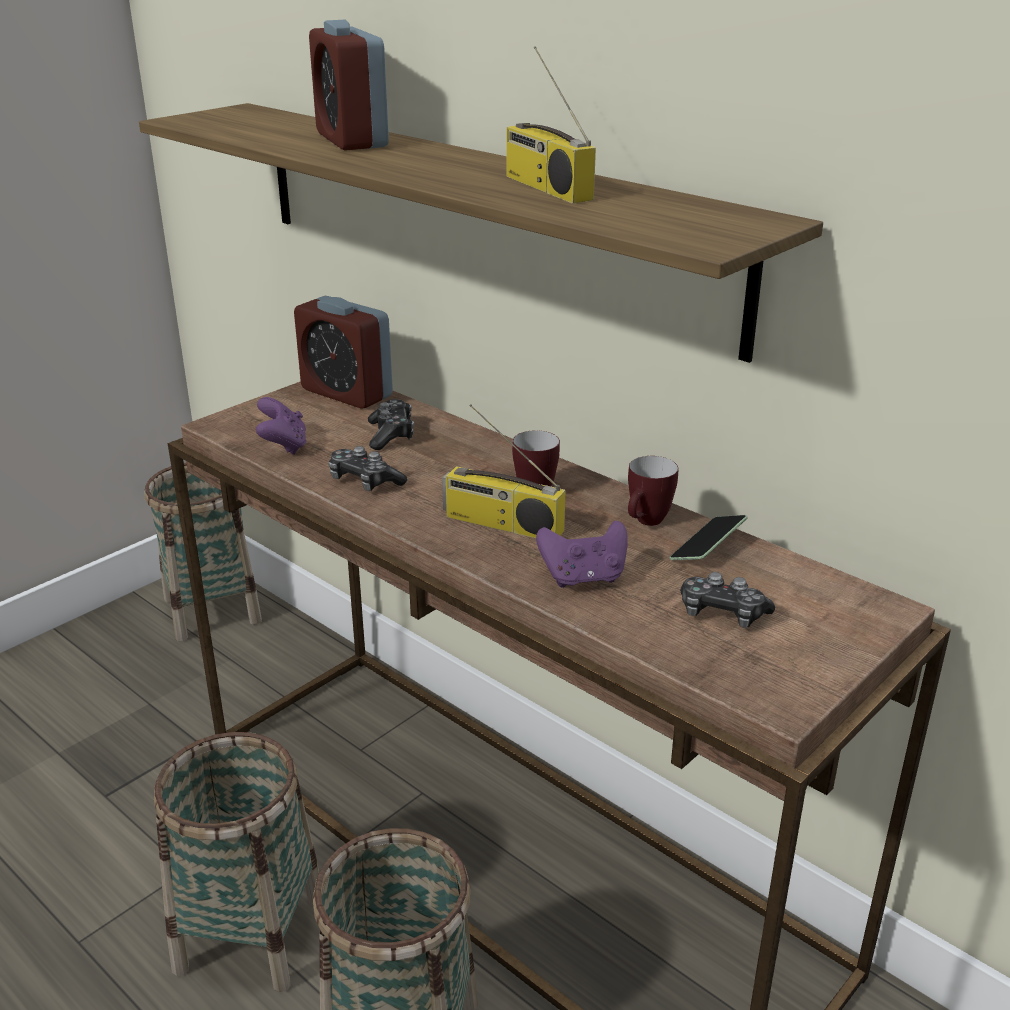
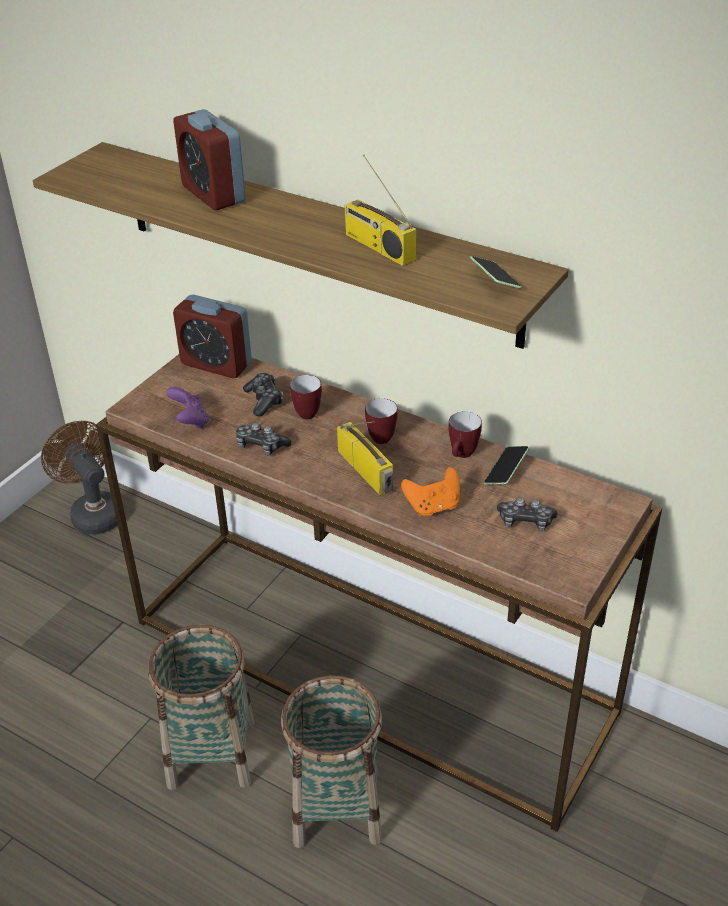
camera: 10 degrees left, 10 degrees up
(212, 610) = (93, 512): basket -> brown fan
(442, 452) = (306, 412): none -> mug
(501, 524) = (367, 470): radio -> radio turned 135 degrees counterclockwise
(583, 578) = (433, 506): purple game controller -> orange game controller
(704, 223) = (494, 280): none -> phone

